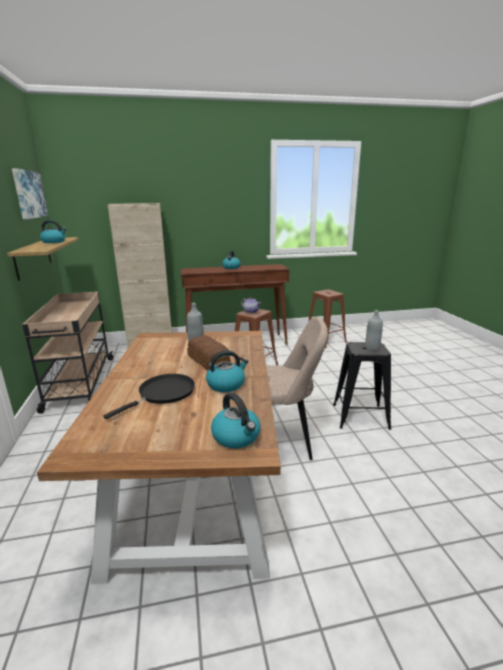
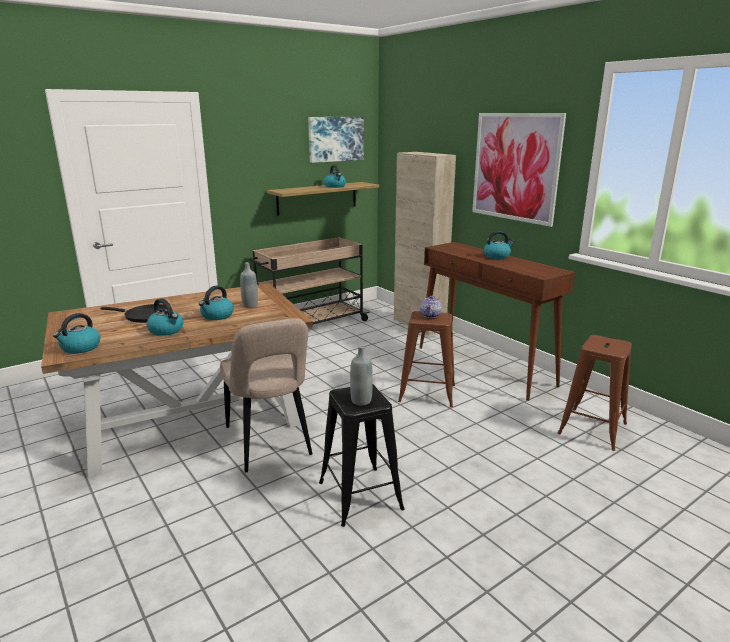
camera: 65 degrees right, 0 degrees up
(209, 360) = (217, 316): bread -> kettle
(215, 207) = (515, 167): none -> picture

